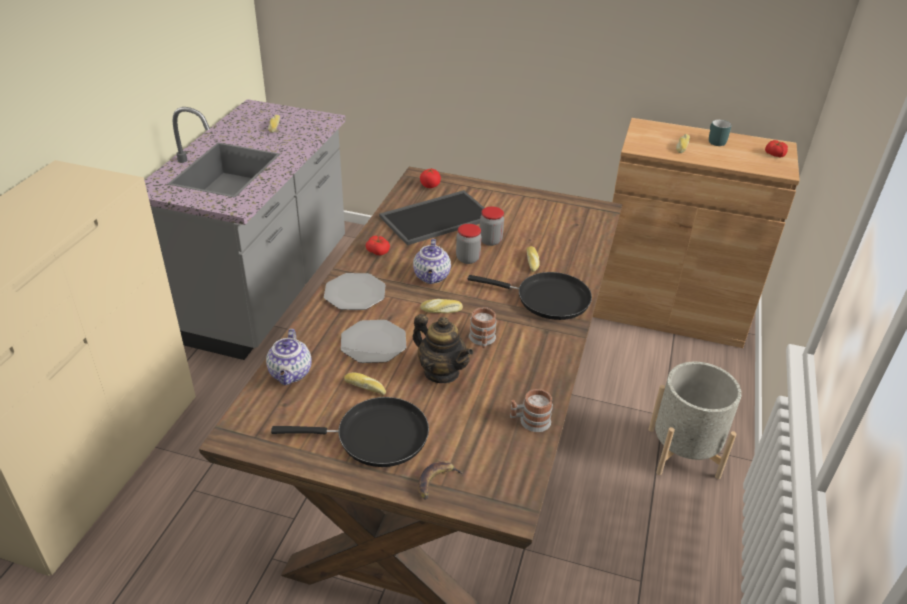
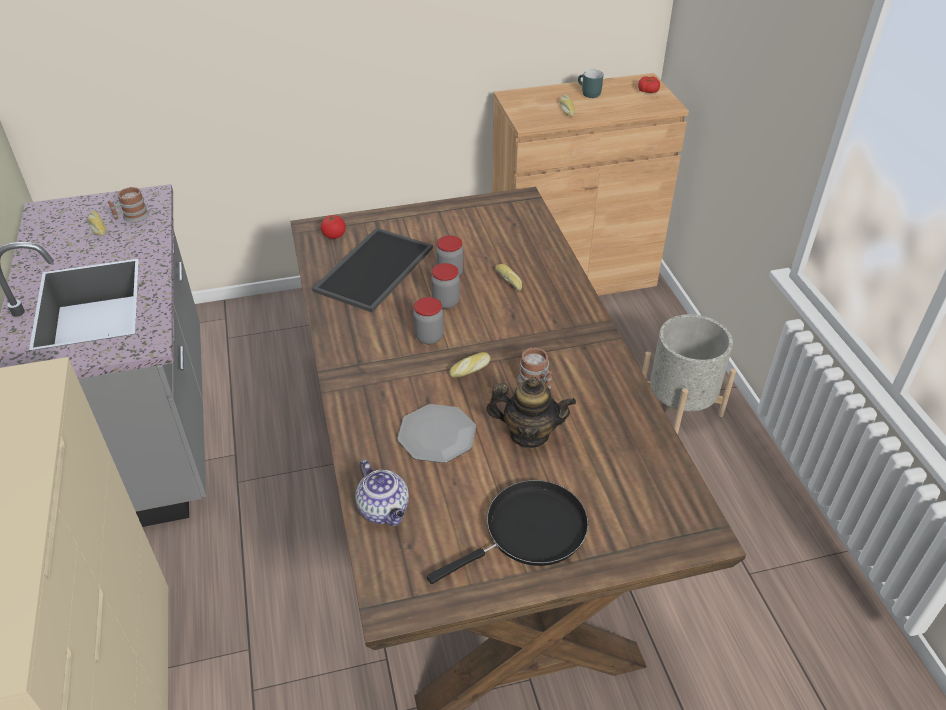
camera: 30 degrees left, 5 degrees up
(355, 293) = (367, 389): plate -> none
(365, 387) = (472, 485): bread -> none
(378, 251) = (347, 331): tomato -> none
(432, 277) = (429, 337): teapot -> jar
(436, 482) = (623, 546): banana -> none
(530, 421) = (648, 444): mug -> mug (131, 217)
(547, 299) = (556, 313): black frying pan -> none

